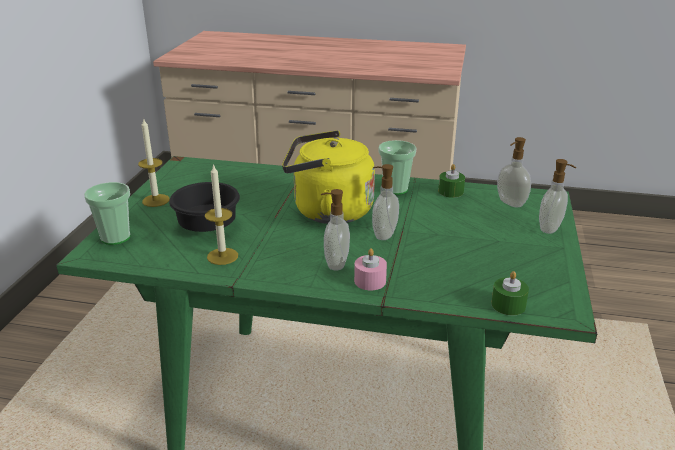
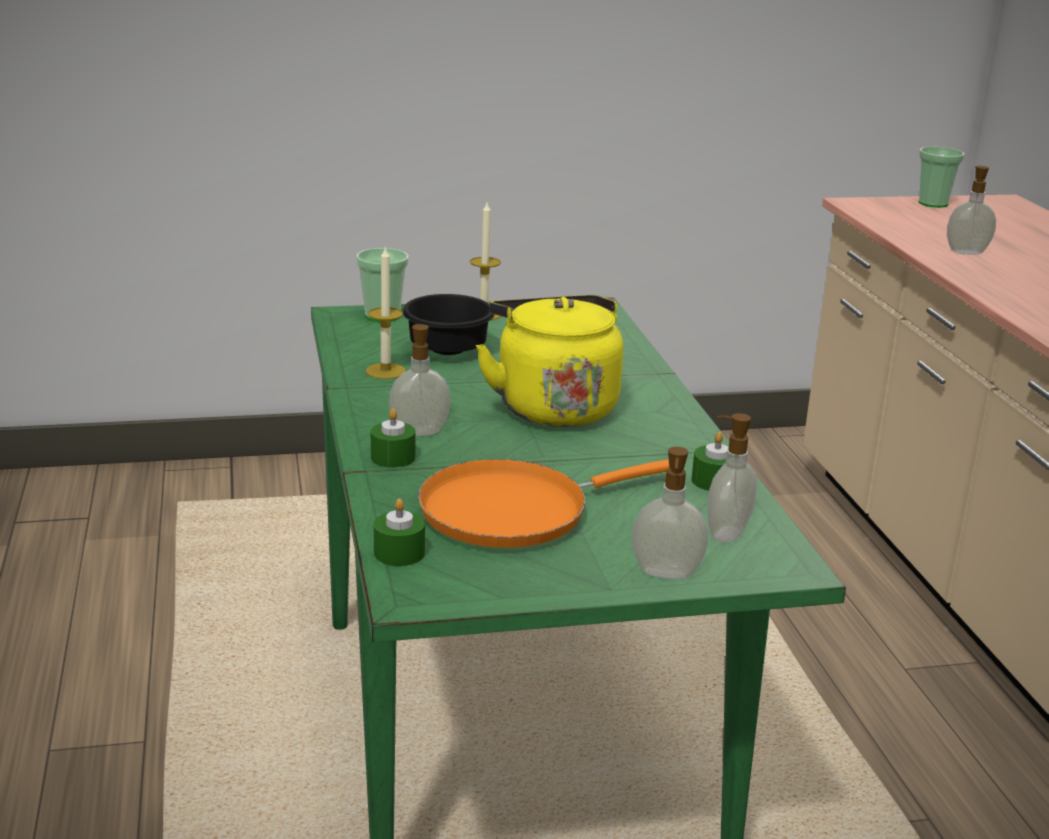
camera: 65 degrees right, 5 degrees down
(370, 281) = (393, 457): pink candle -> green candle
(383, 234) = (522, 450): soap dispenser -> soap dispenser (966, 252)
(395, 189) = (673, 440): cup -> cup (933, 203)
(465, 254) = (514, 511): none -> orange frying pan

